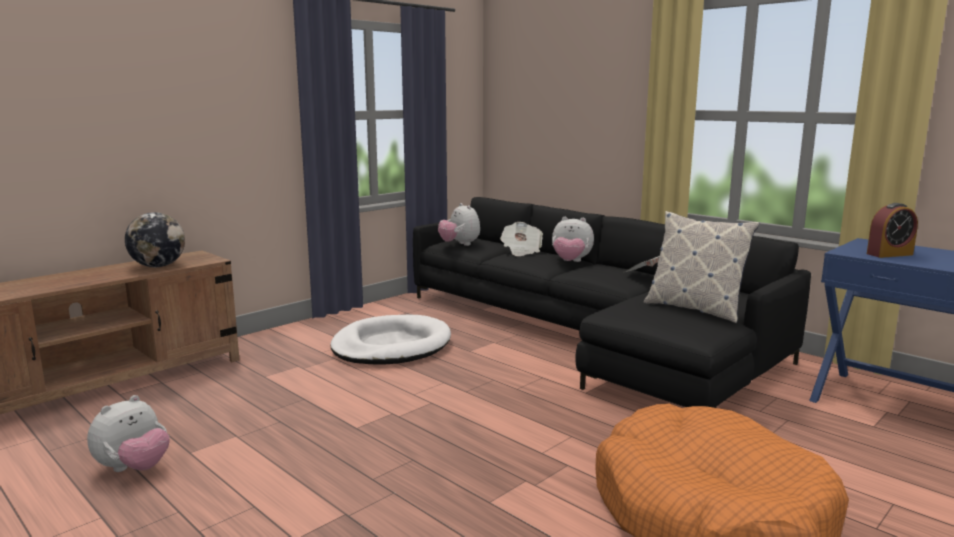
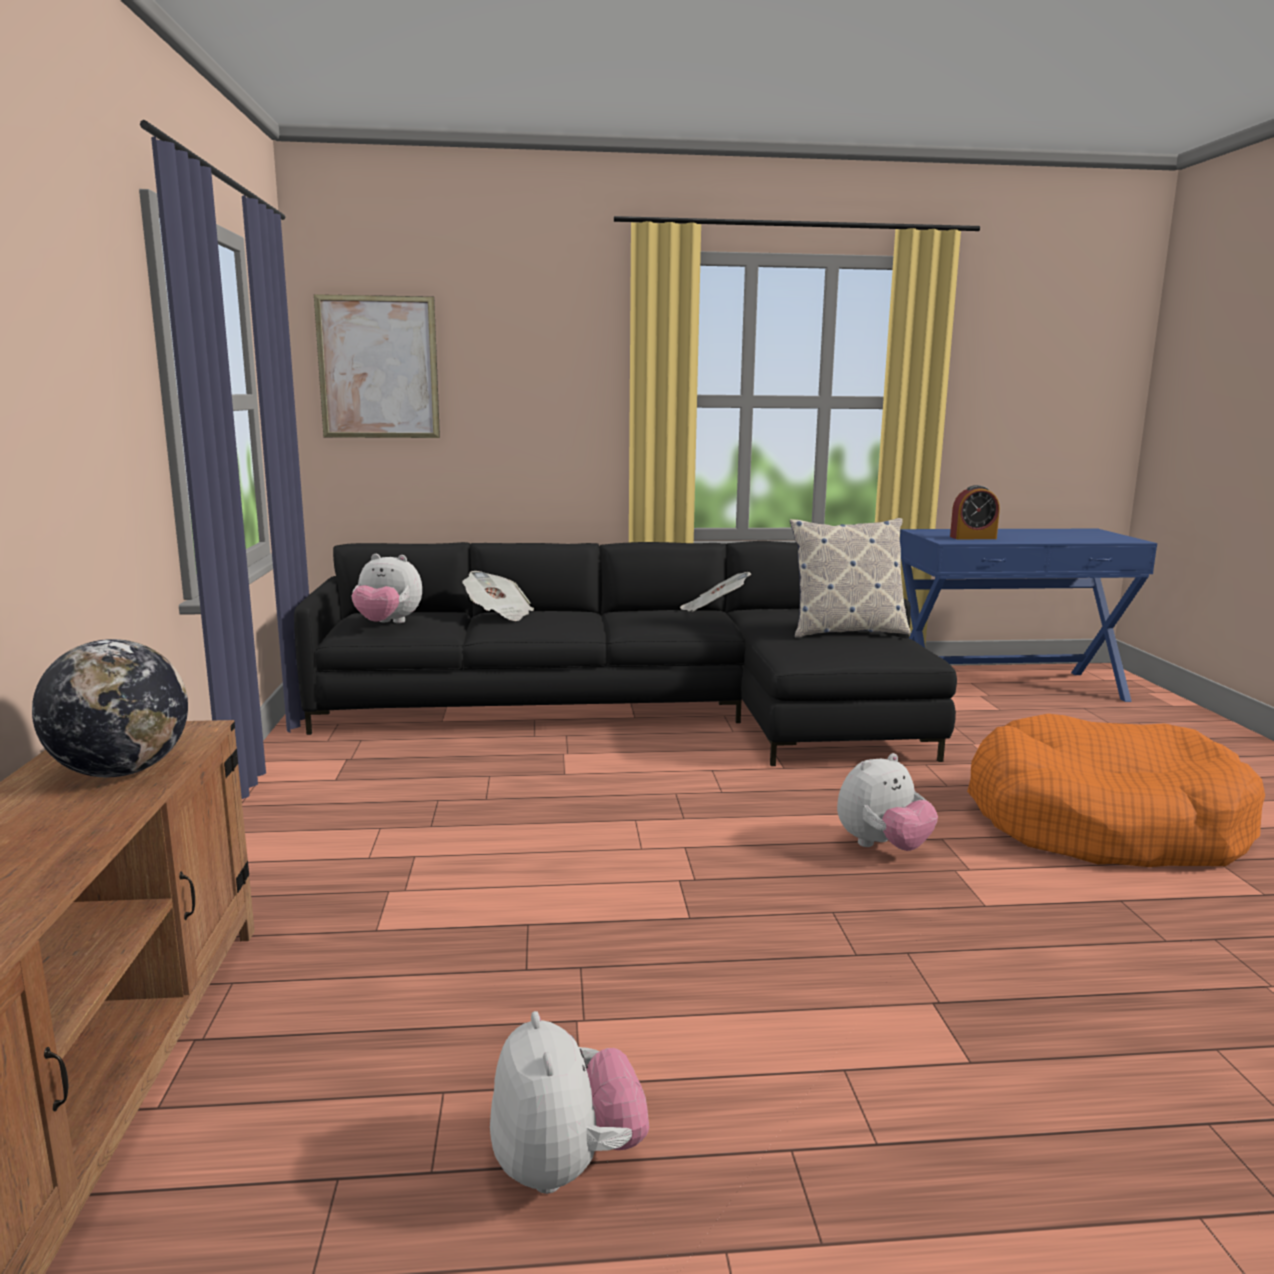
camera: 50 degrees left, 0 degrees up
(391, 346) = (451, 807): white dog bed -> none
(519, 92) = (378, 367): none -> picture
(571, 262) = (587, 615): plush toy -> plush toy (882, 846)
(889, 254) = (973, 538): alarm clock -> alarm clock turned 60 degrees clockwise

